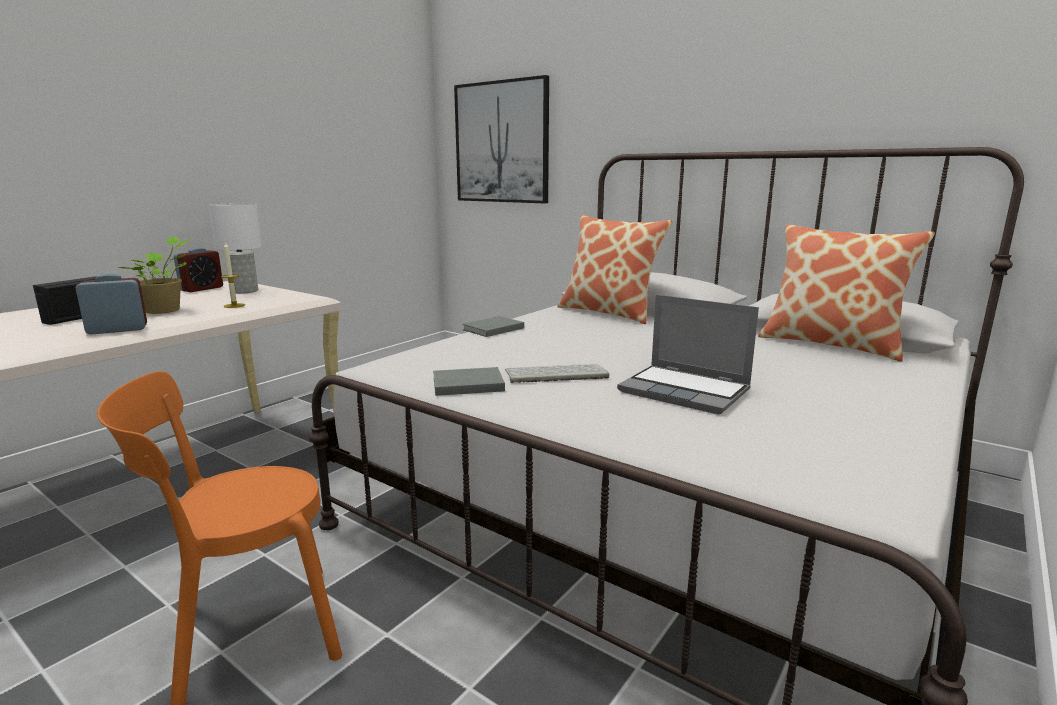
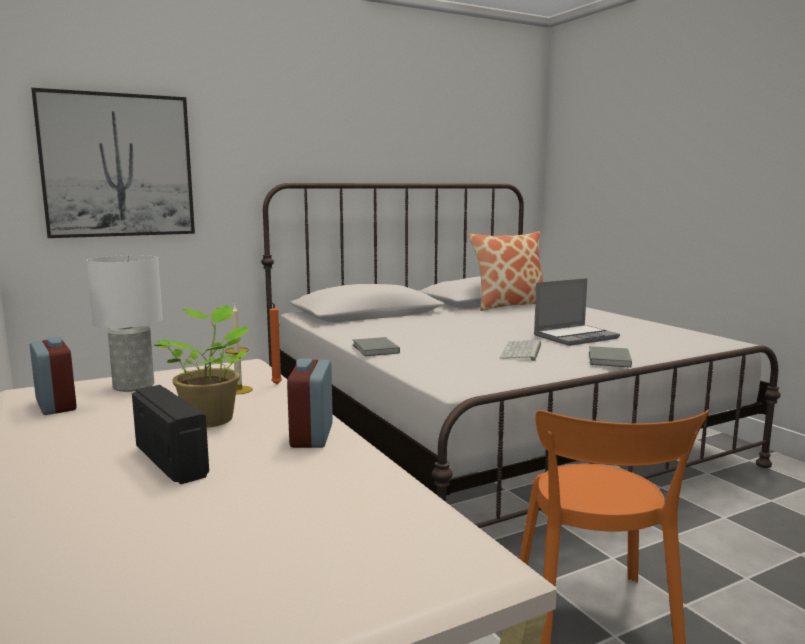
camera: 65 degrees left, 5 degrees down
(249, 309) = (276, 385): none -> orange candle
(466, 384) = (527, 370): grey book -> grey book (608, 359)
(609, 312) = (369, 321): pillow -> none

